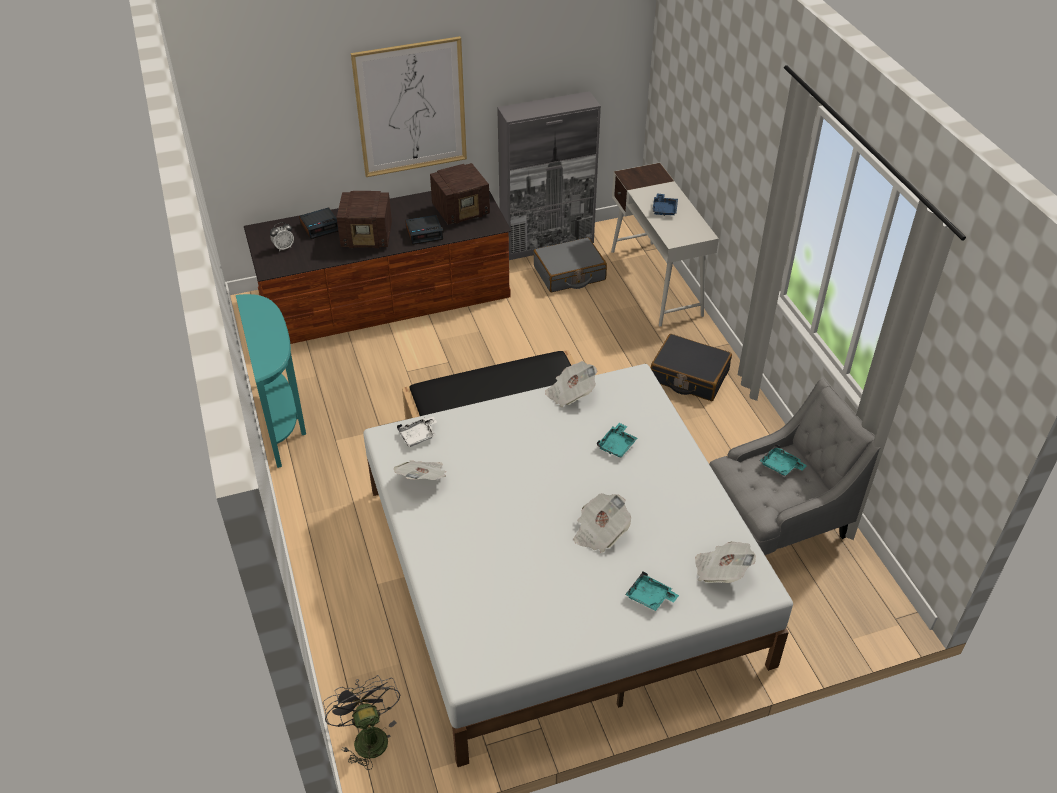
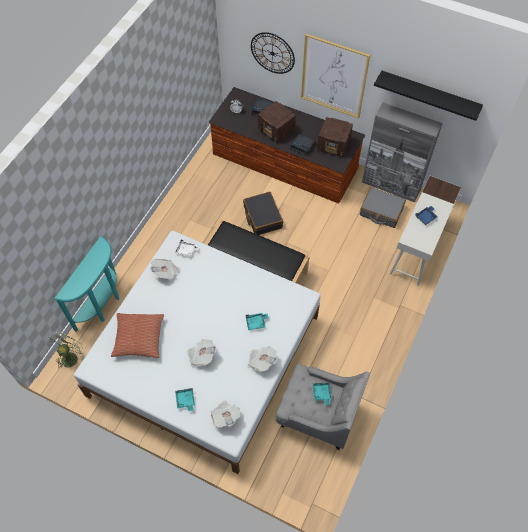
camera: 45 degrees right, 15 degrees up
(283, 420) = (180, 194): turquoise console table -> turquoise console table (103, 305)
(299, 122) = (272, 53): none -> wall clock
(367, 736) = (71, 356): grey fan -> green fan
(489, 581) = (139, 338): none -> pillow
(559, 56) = (429, 94): none -> black shelf
(570, 393) = (268, 281): newspaper -> newspaper (261, 361)
(689, 376) = (370, 311): black suitcase -> black suitcase (262, 217)

